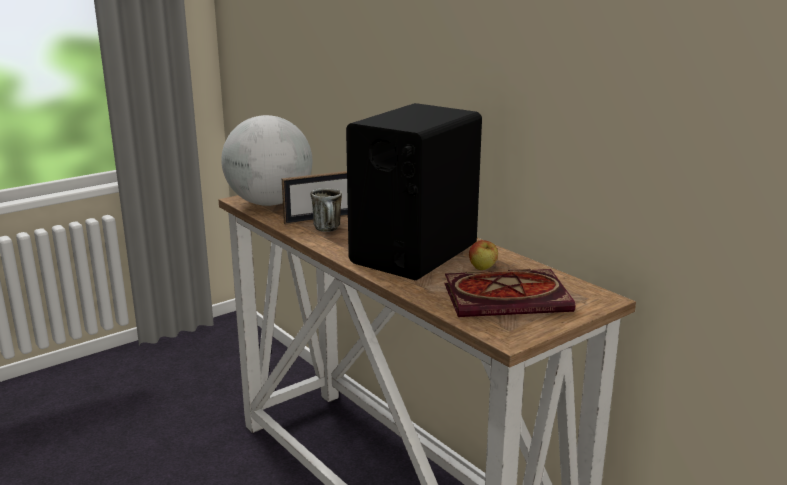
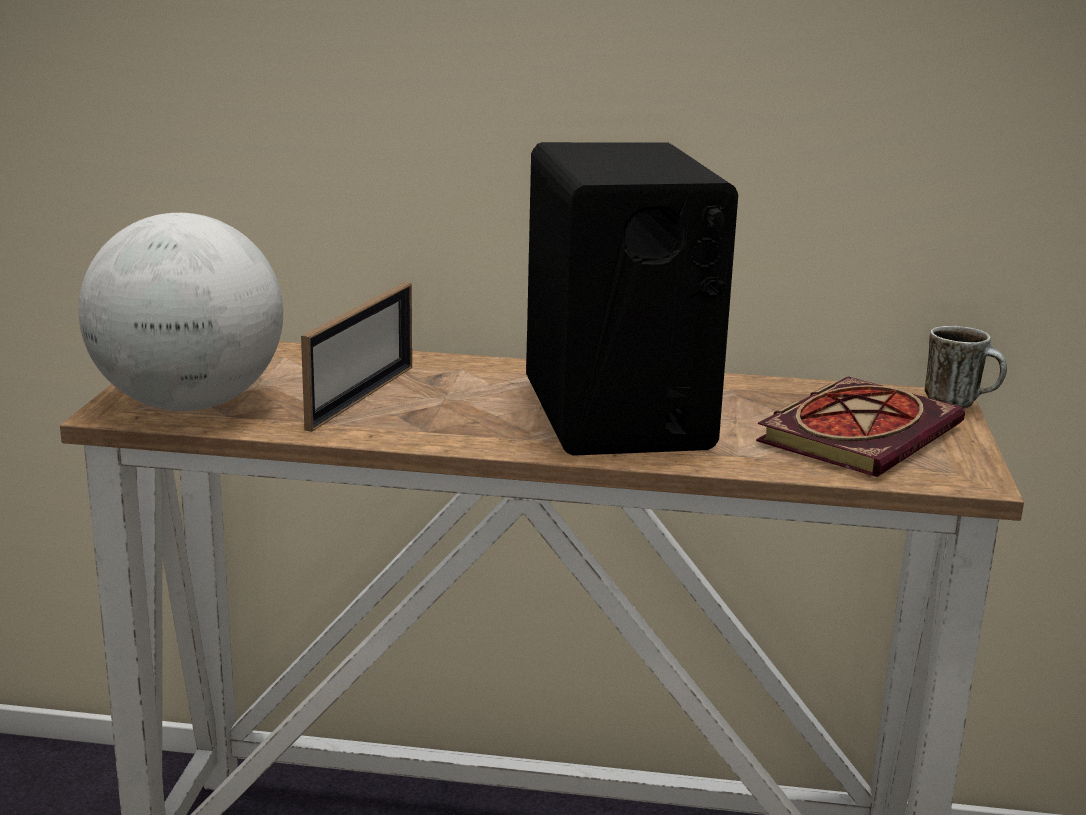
camera: 45 degrees left, 0 degrees up
(329, 230) = (408, 418): mug -> mug (960, 404)
(482, 269) = (746, 406): apple -> none

